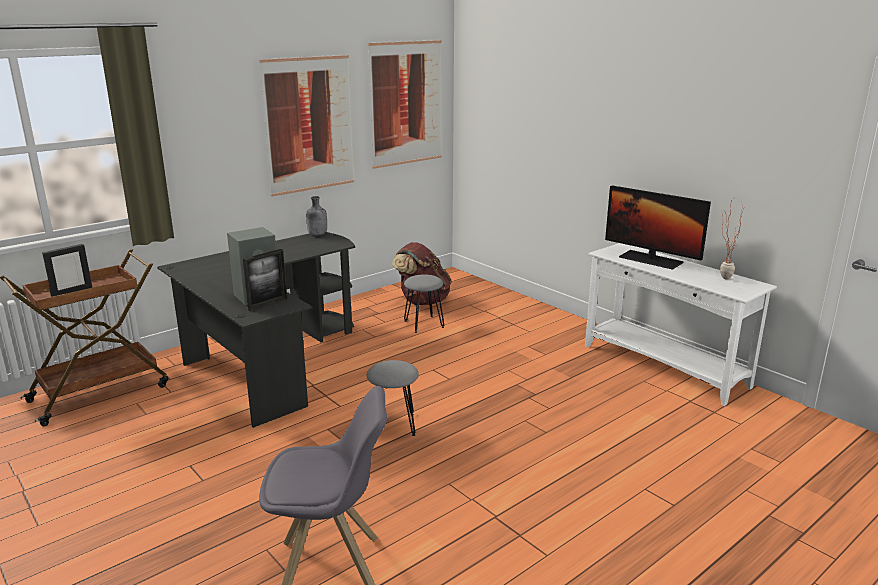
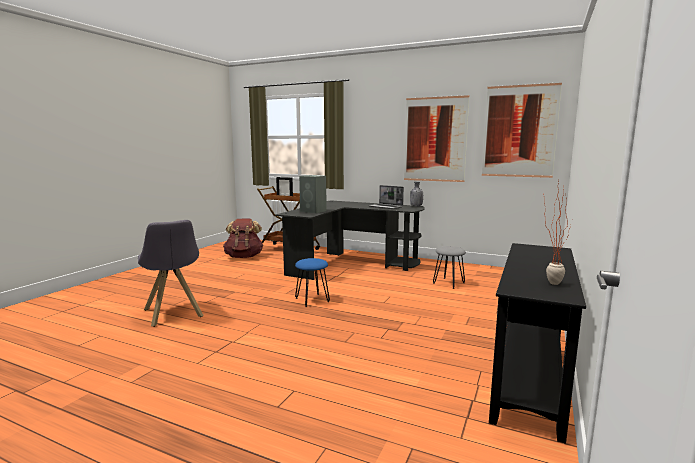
camera: 65 degrees right, 10 degrees down
(268, 304) = (304, 213): picture frame -> none
(296, 249) = (386, 207): none -> laptop
(394, 425) = (311, 300): grey stool -> blue stool
(422, 301) = (481, 276): brown backpack -> brown backpack (244, 257)
(650, 260) = (542, 258): monitor -> none
(665, 366) = (529, 379): white console table -> black console table

